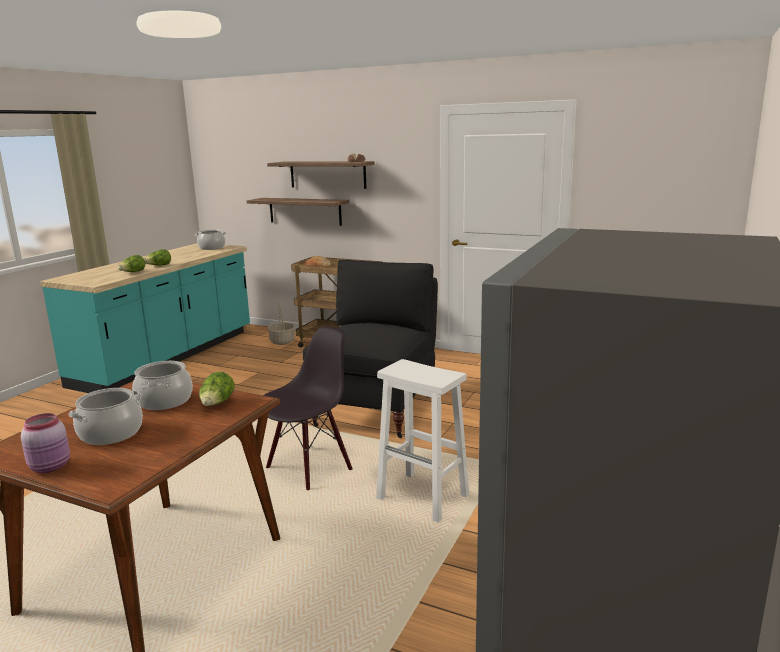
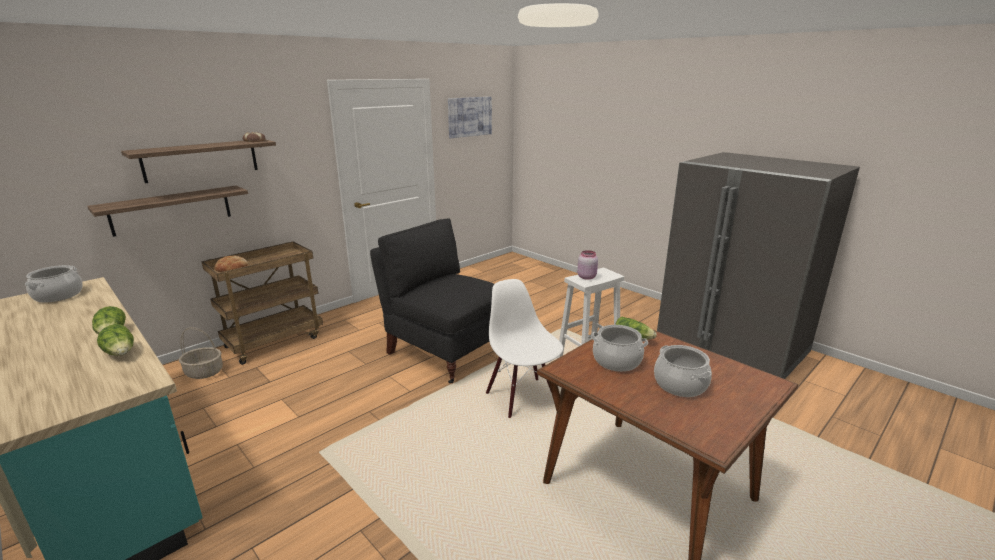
camera: 70 degrees left, 5 degrees up
(51, 467) = (741, 409): pink jar -> pink jar (586, 277)
(309, 468) = (522, 397): black chair -> white chair
(646, 153) = (469, 116): none -> picture

